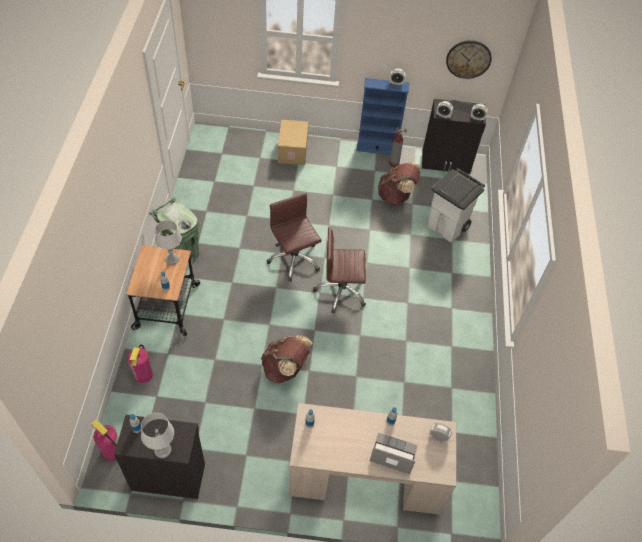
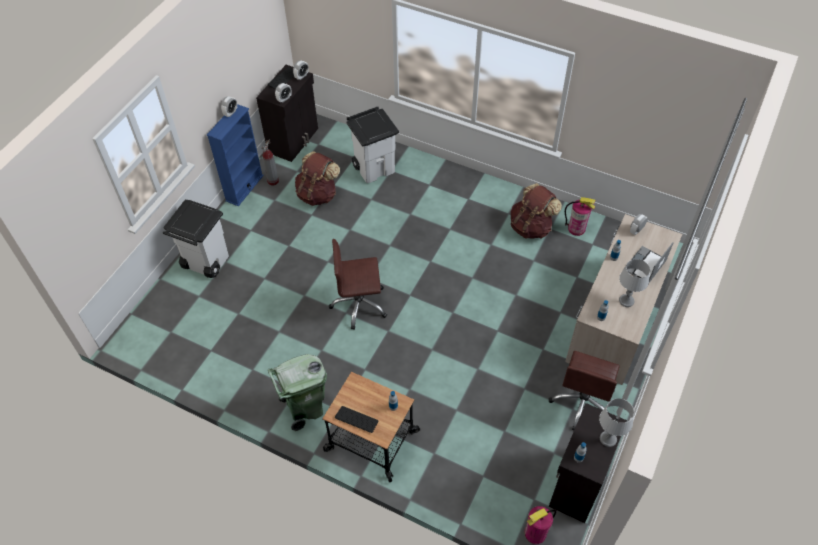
camera: 65 degrees left, 0 degrees up
(143, 374) = (452, 483): fire extinguisher -> fire extinguisher (576, 228)
(147, 267) = (356, 419): none -> keyboard
(172, 259) = (356, 392): grey table lamp -> grey table lamp (626, 301)
(285, 369) = (489, 349): brown backpack -> brown backpack (531, 227)
(292, 150) = (205, 262): cardboard box -> white trash can
(341, 291) = (416, 276): brown office chair -> brown office chair (582, 403)
(468, 59) = (258, 37): wall clock -> none

